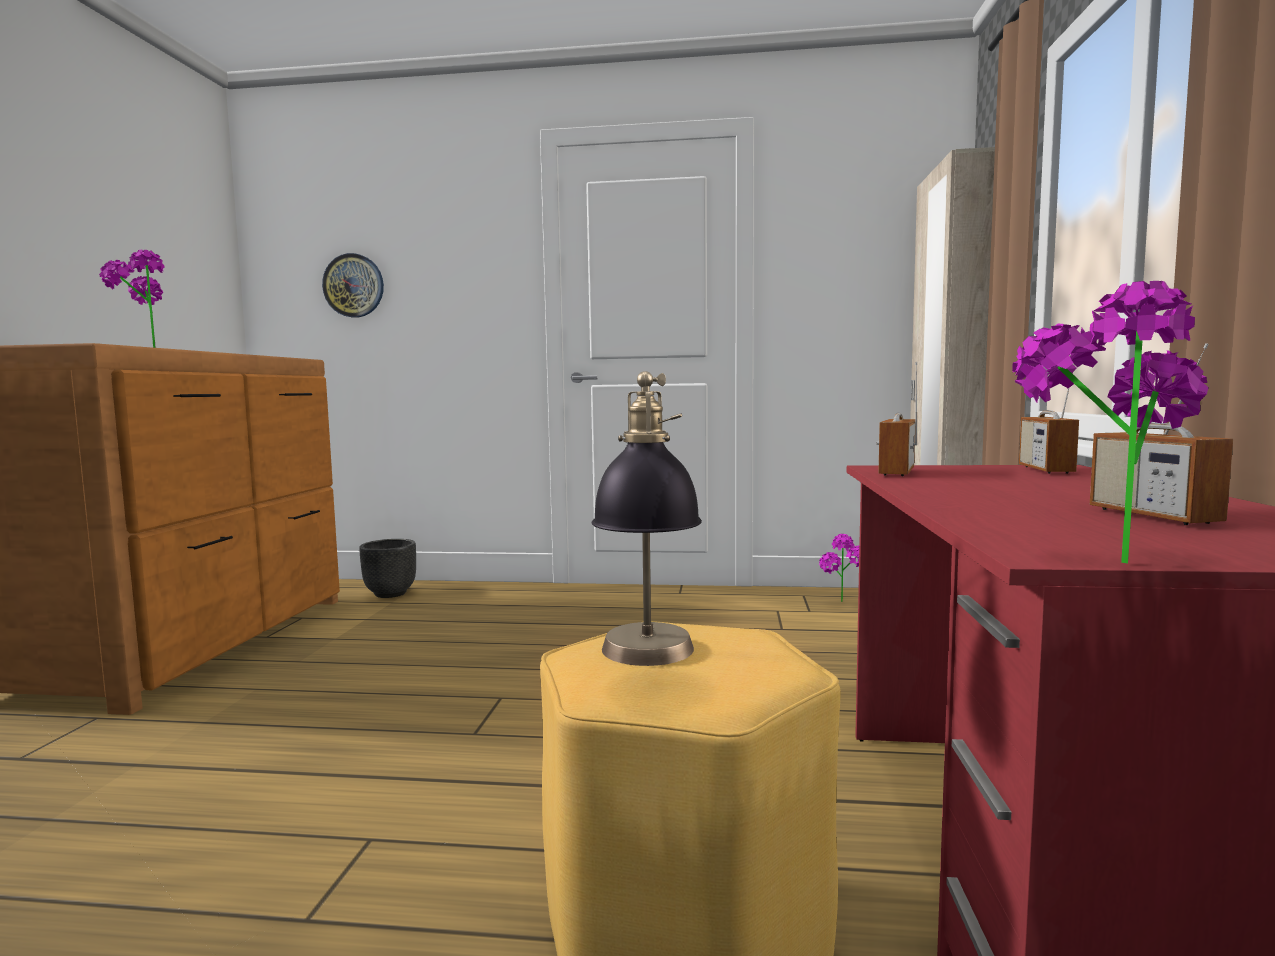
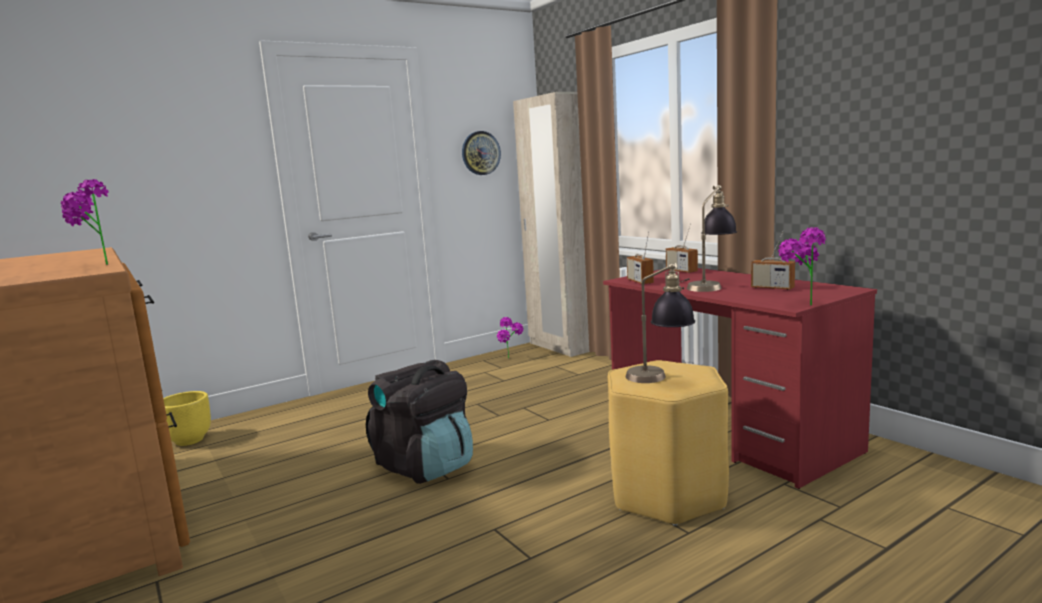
camera: 40 degrees left, 5 degrees up
(354, 285) = (86, 170): wall clock -> wall clock (480, 153)
(391, 594) = (189, 440): black planter -> yellow planter
(486, 706) = (425, 466): none -> black backpack
(1011, 493) = (712, 285): none -> table lamp

